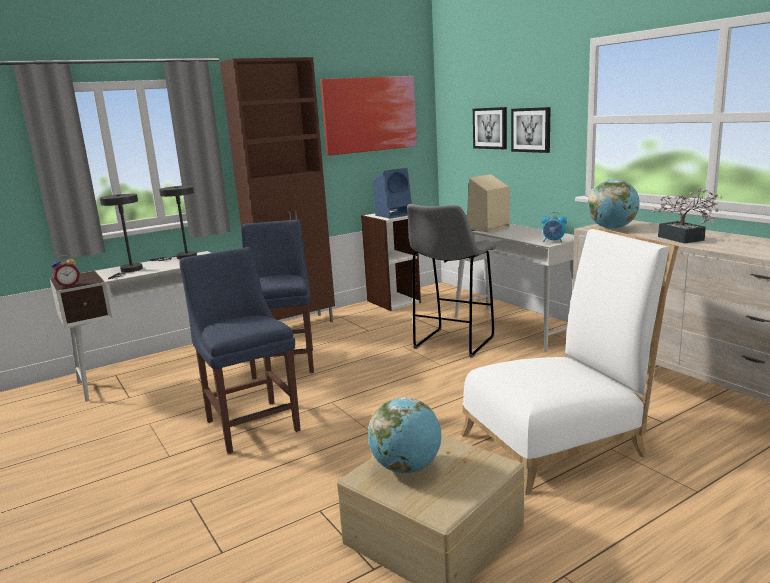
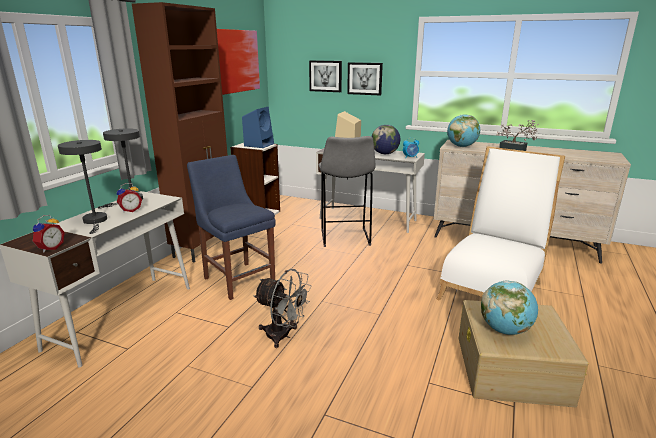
camera: 35 degrees left, 5 degrees up
(167, 265) = (130, 210): none -> alarm clock
(251, 423) = (283, 336): blue chair -> grey fan
(529, 234) = (385, 154): none -> globe

